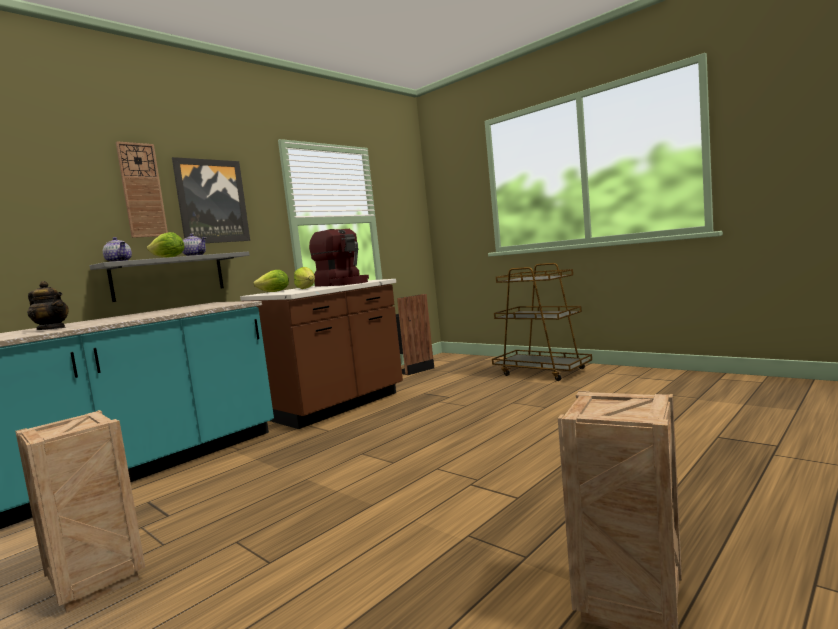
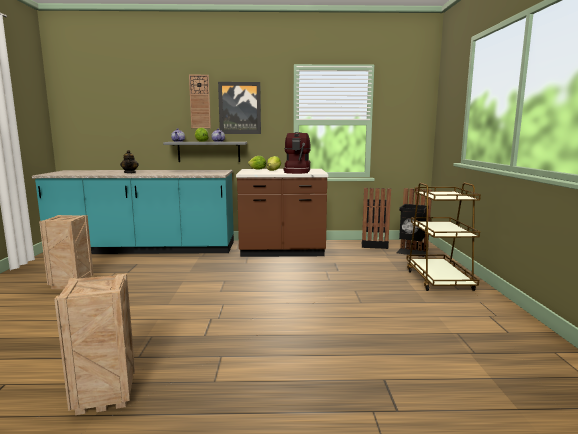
camera: 45 degrees right, 5 degrees up
(461, 363) = (412, 252): none -> black trash can

